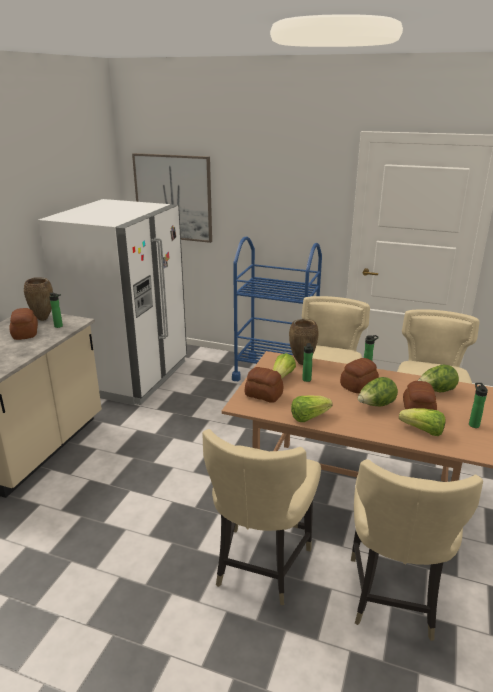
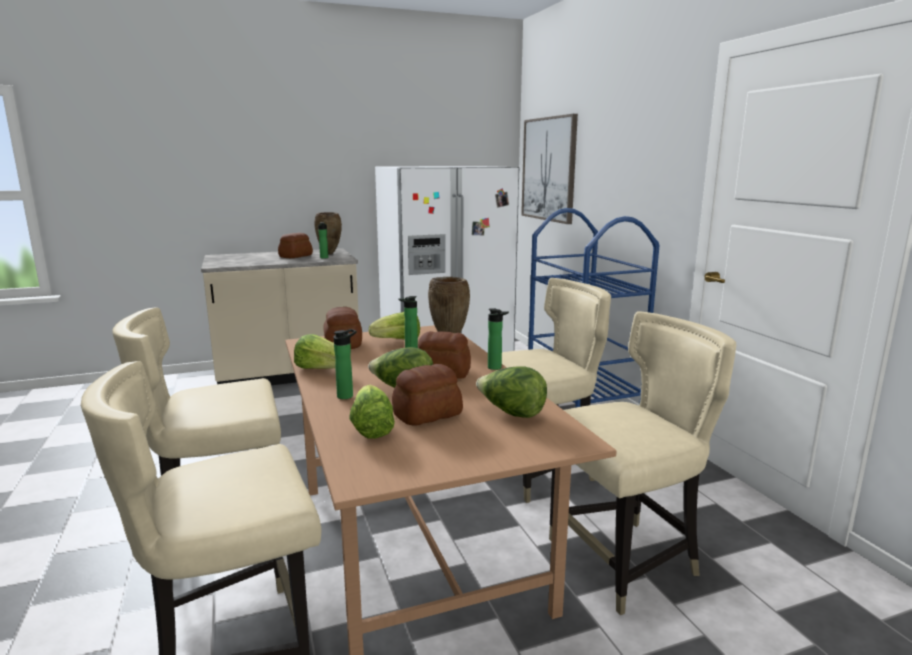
camera: 50 degrees right, 10 degrees down
(473, 424) = (447, 456): bottle -> bottle (347, 395)

